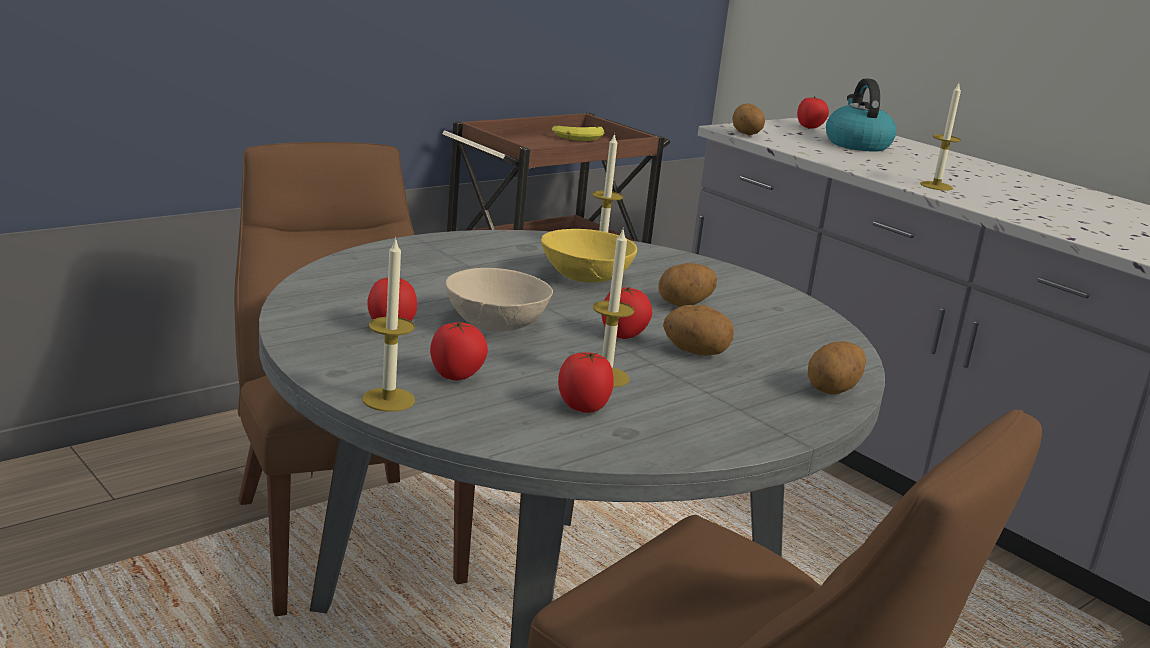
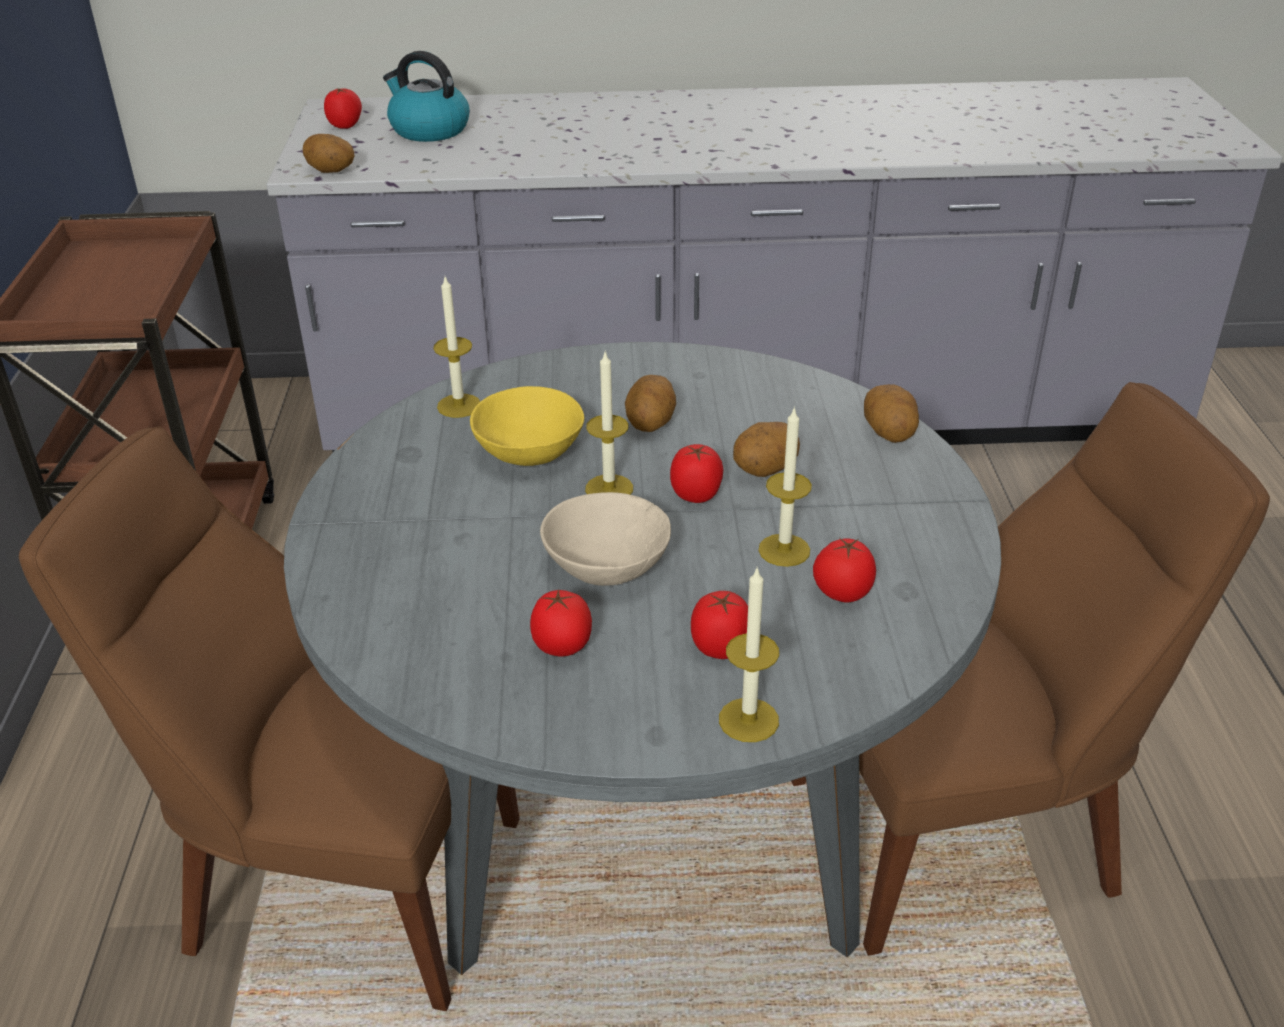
camera: 50 degrees left, 15 degrees up
(577, 136) = (96, 260): banana -> none
(936, 186) = (591, 155): candle -> candle (609, 488)

